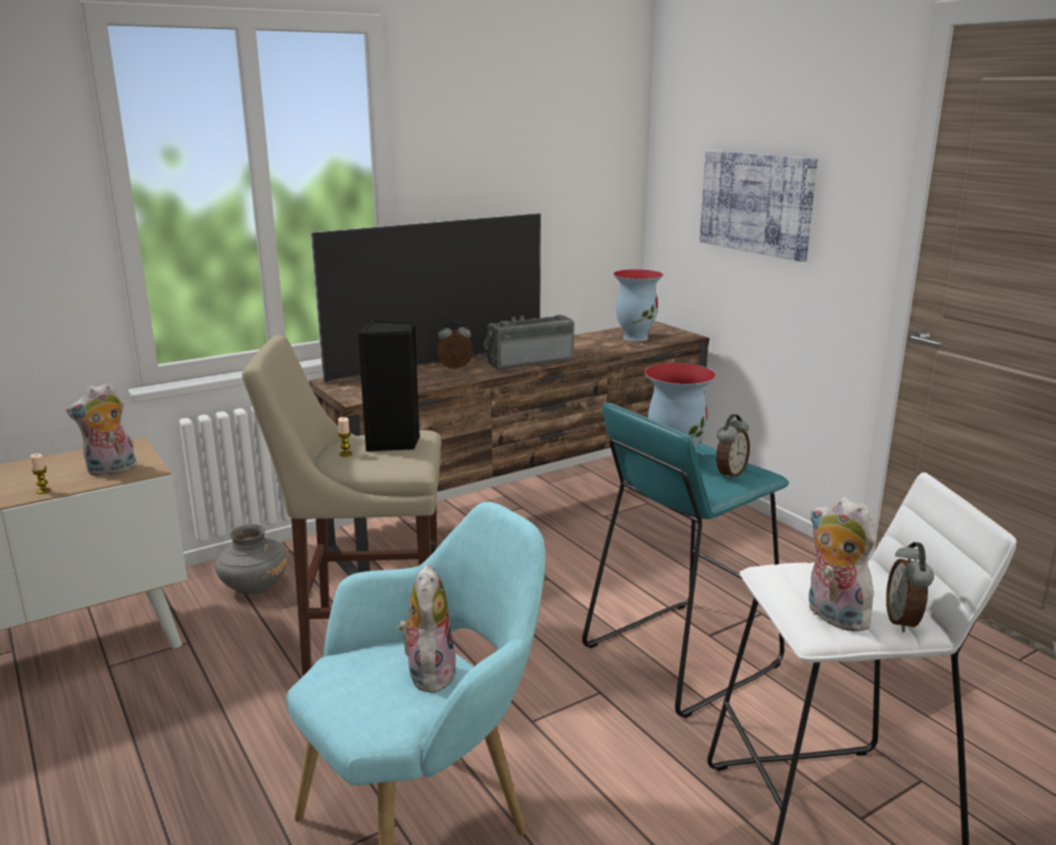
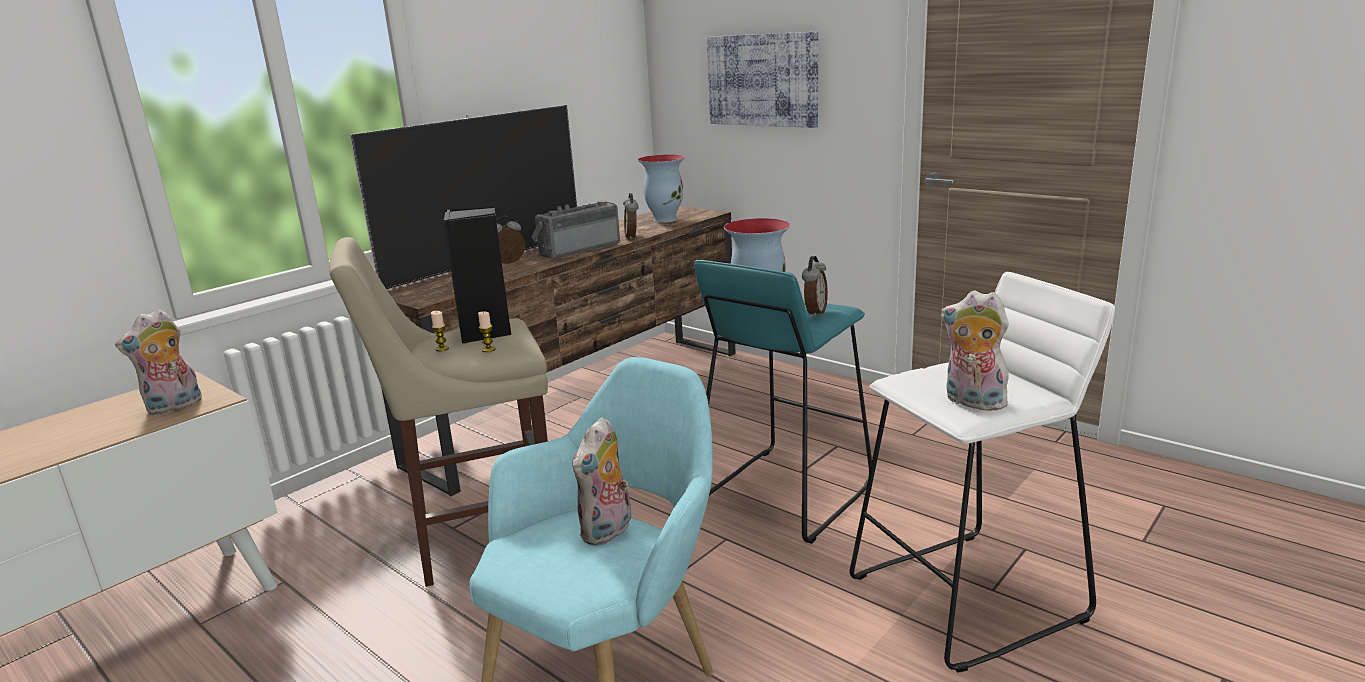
camera: 15 degrees left, 0 degrees up
(43, 491) = (101, 438): candle -> candle (488, 349)
(254, 587) = (335, 516): grey vase -> none
(428, 672) = (608, 532): plush toy -> plush toy turned 135 degrees counterclockwise
(903, 621) = (1030, 396): alarm clock -> alarm clock (632, 237)

